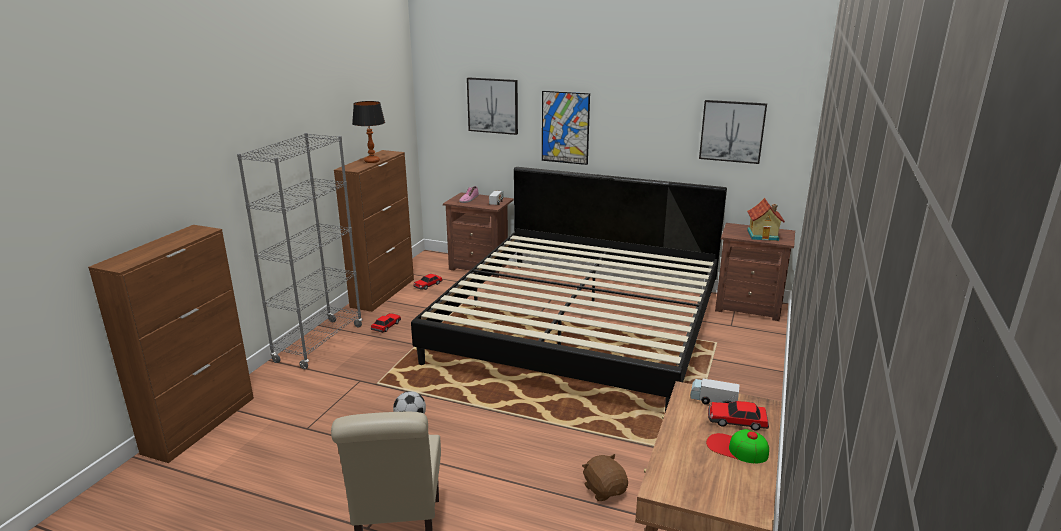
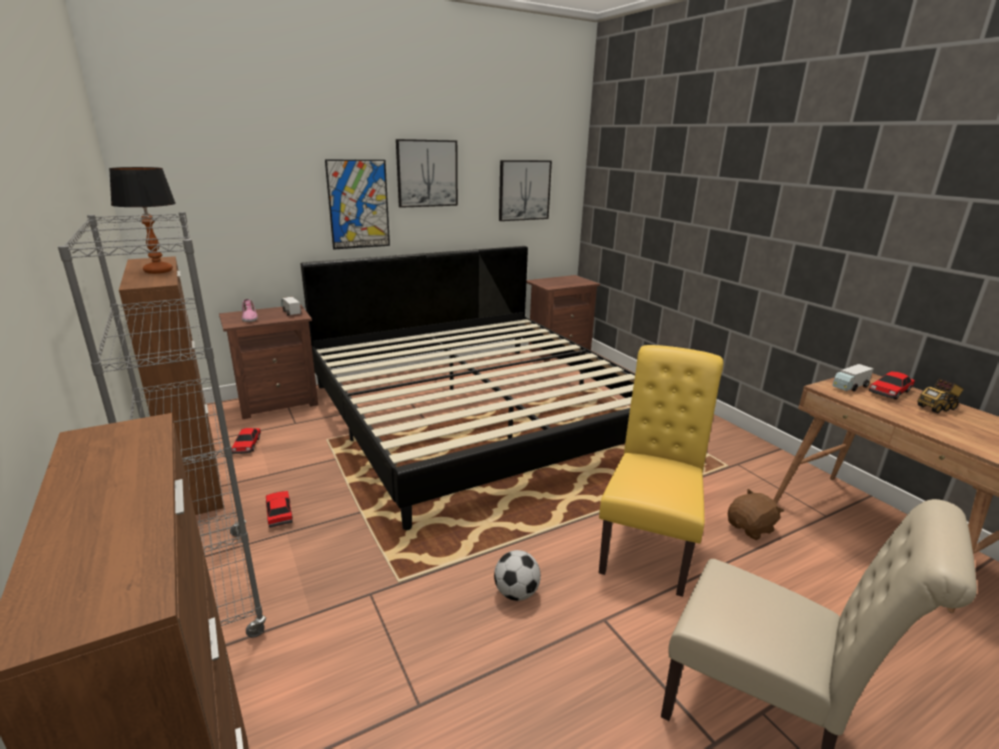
camera: 50 degrees left, 0 degrees up
(493, 105) = (255, 184): picture -> picture (427, 173)
(519, 450) = (648, 543): none -> yellow chair
(604, 489) = (750, 528): brown plush toy -> brown plush toy turned 135 degrees clockwise
(736, 448) = (937, 408): cap -> toy truck
(763, 235) = (568, 282): toy house -> none

